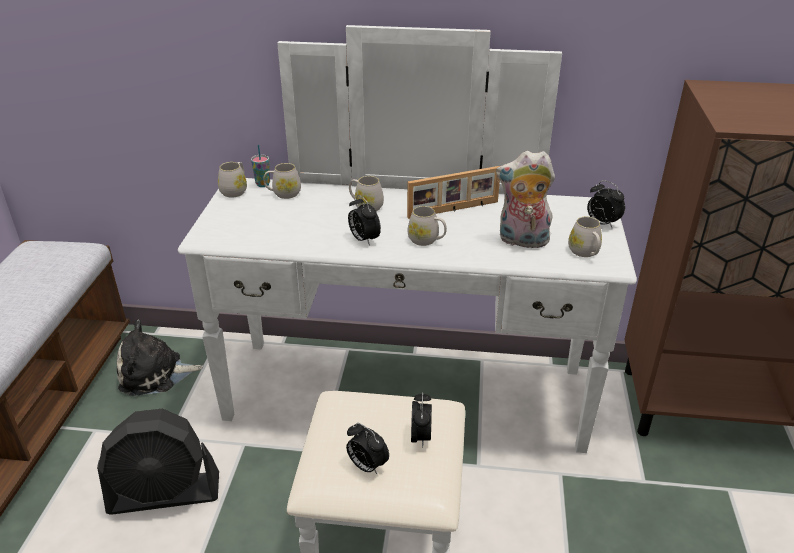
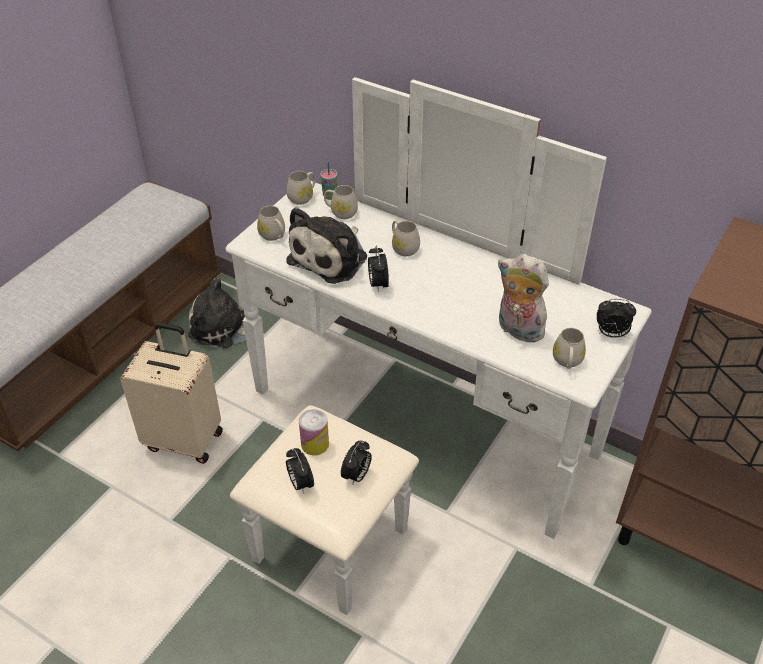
camera: 25 degrees right, 10 degrees up
(165, 494) = (185, 439): black fan -> beige suitcase
(300, 230) = (331, 257): none -> plush toy
(357, 422) = (315, 444): none -> can
(427, 240) = (431, 302): white mug -> white mug (274, 236)
(453, 210) = (480, 275): picture frame -> none
(601, 223) = (611, 334): alarm clock -> alarm clock turned 60 degrees counterclockwise

